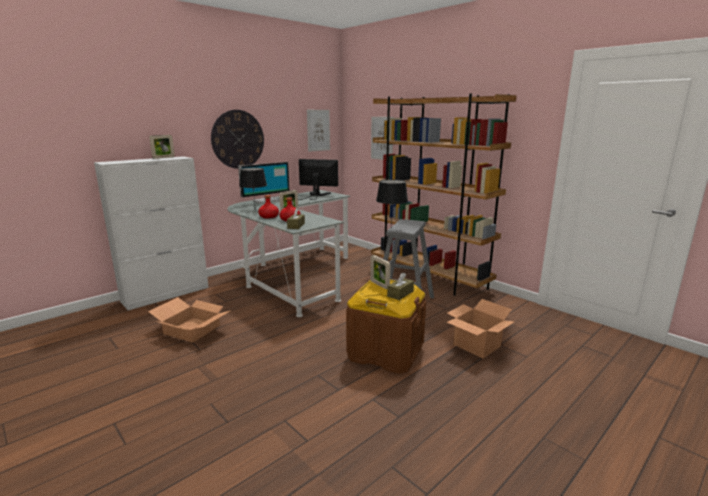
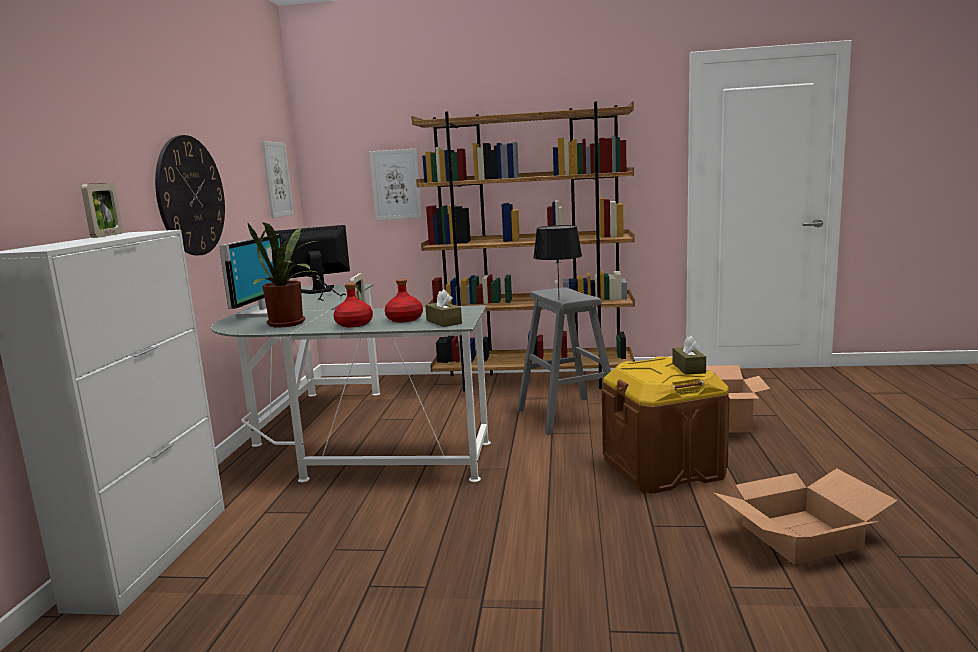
camera: 40 degrees left, 5 degrees down
(191, 330) = (344, 573): cardboard box -> cardboard box (800, 537)
(254, 210) = (290, 324): black table lamp -> potted plant
(379, 285) = (644, 368): picture frame -> none

